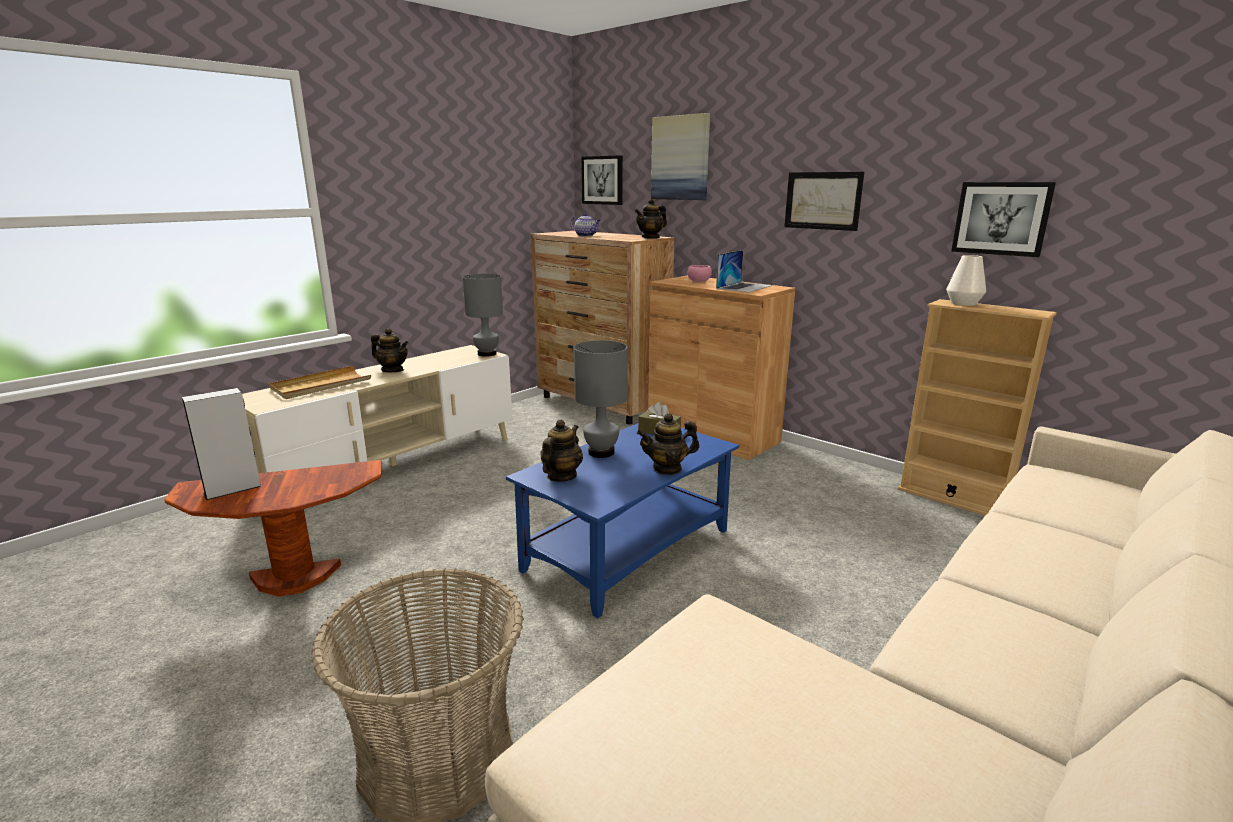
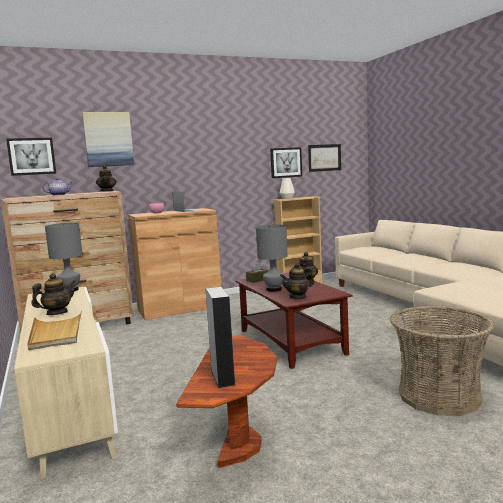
camera: 65 degrees left, 10 degrees down
(561, 476) = (298, 297): teapot -> teapot turned 75 degrees counterclockwise
(627, 551) = (291, 342): blue coffee table -> brown coffee table
(822, 200) = (209, 160): picture -> picture (324, 157)

